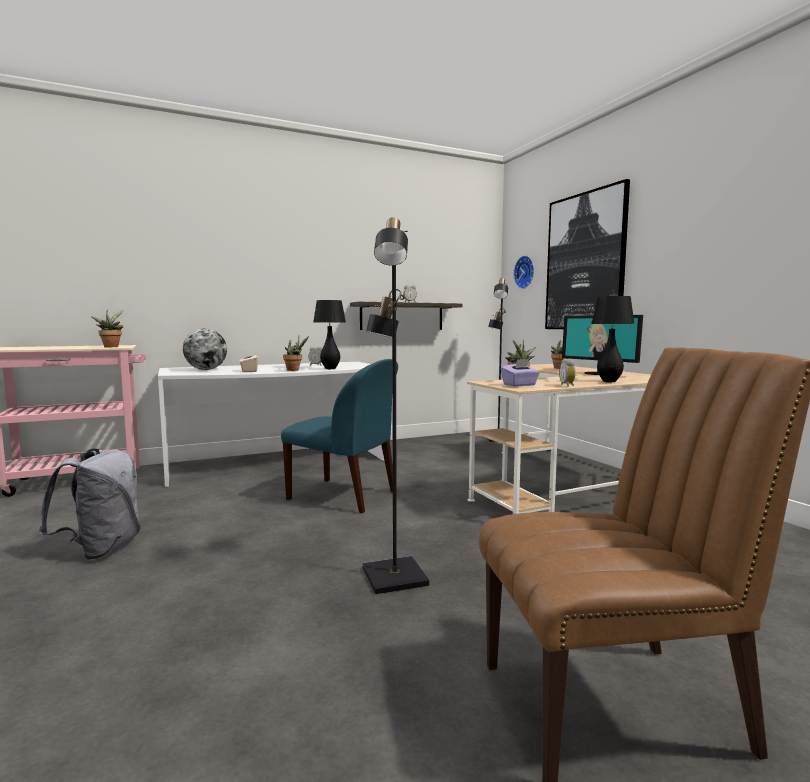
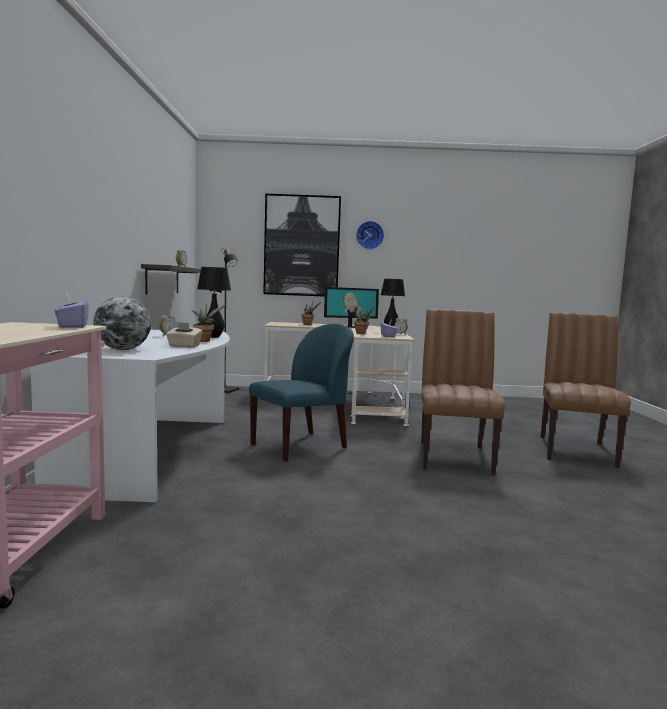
camera: 65 degrees left, 0 degrees up
(101, 549) = (331, 534): grey backpack -> none
(111, 347) = (72, 326): potted plant -> purple tissue box
(394, 576) = (454, 457): black floor lamp -> brown chair
(525, 272) = (233, 244): wall clock -> wall clock (369, 235)

